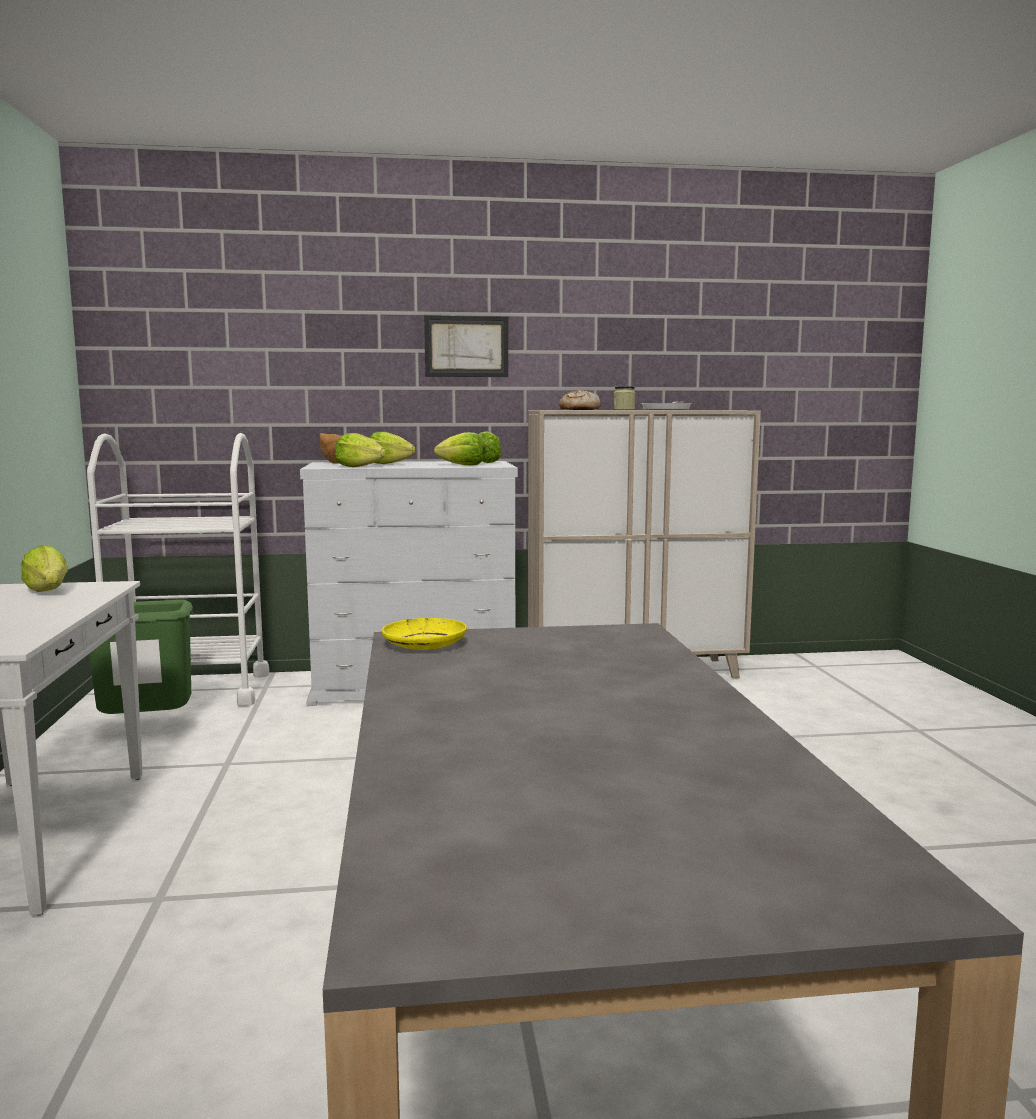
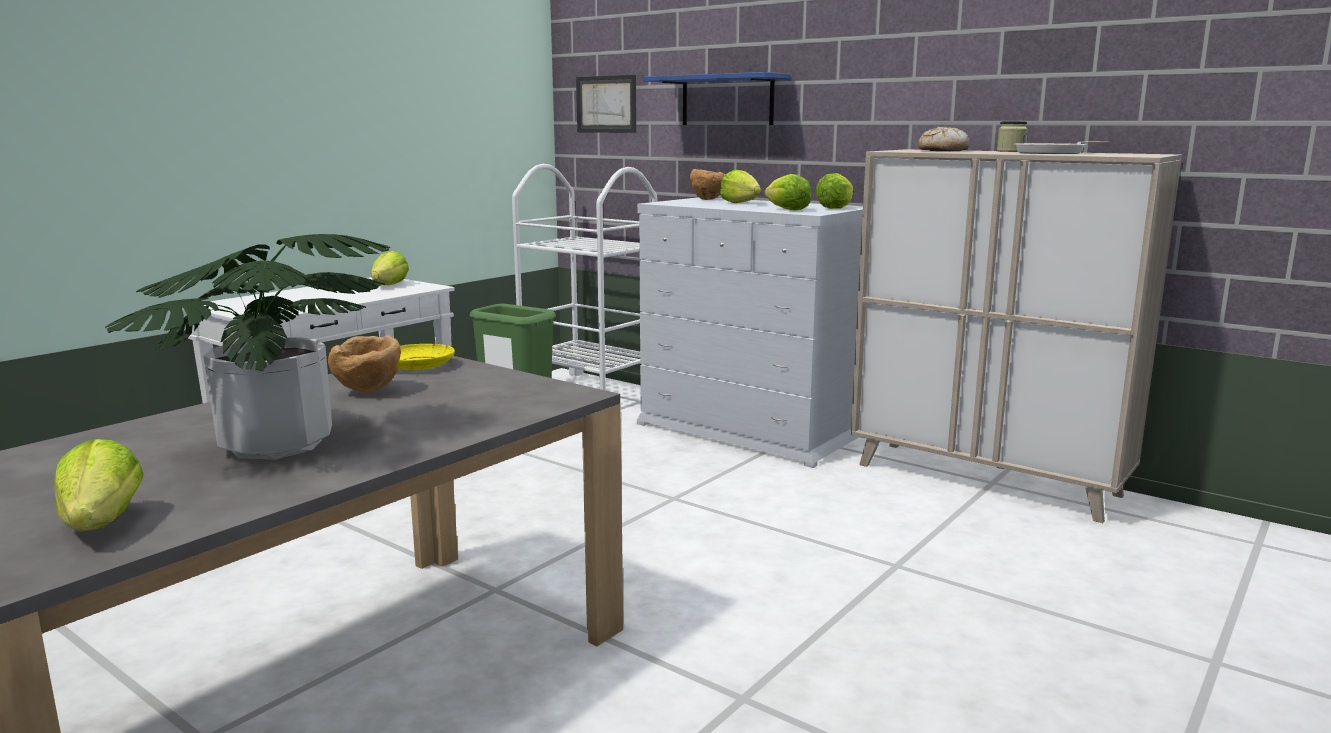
camera: 45 degrees right, 5 degrees up
(333, 365) = (727, 100): none -> blue shelf
(359, 467) = (691, 204): lettuce -> lettuce (101, 524)
(466, 346) = (849, 76): picture -> picture (606, 104)
(477, 671) = (368, 391): none -> brown bowl
(601, 727) = (275, 445): none -> potted plant

